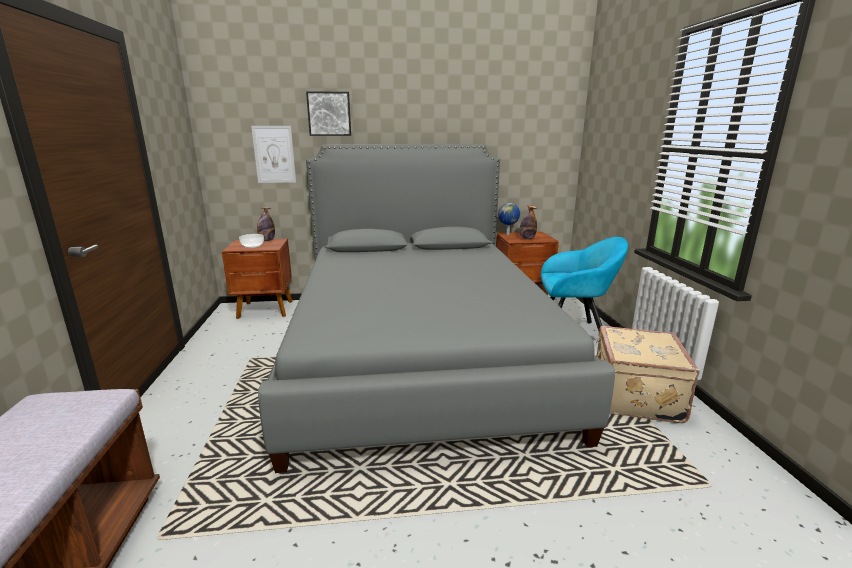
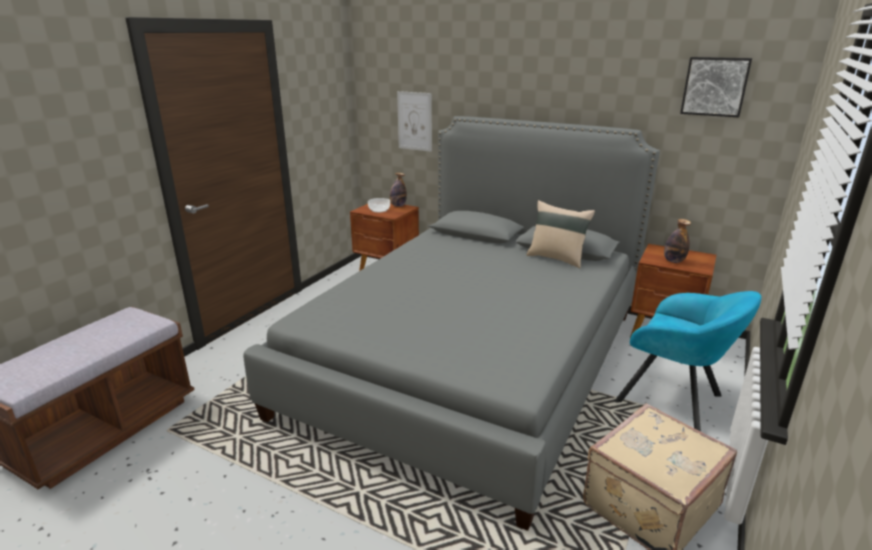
camera: 35 degrees right, 5 degrees up
(329, 114) = (468, 82): picture -> picture (715, 86)
(453, 251) = (557, 258): none -> beige pillow
(508, 234) = (658, 249): globe -> none

